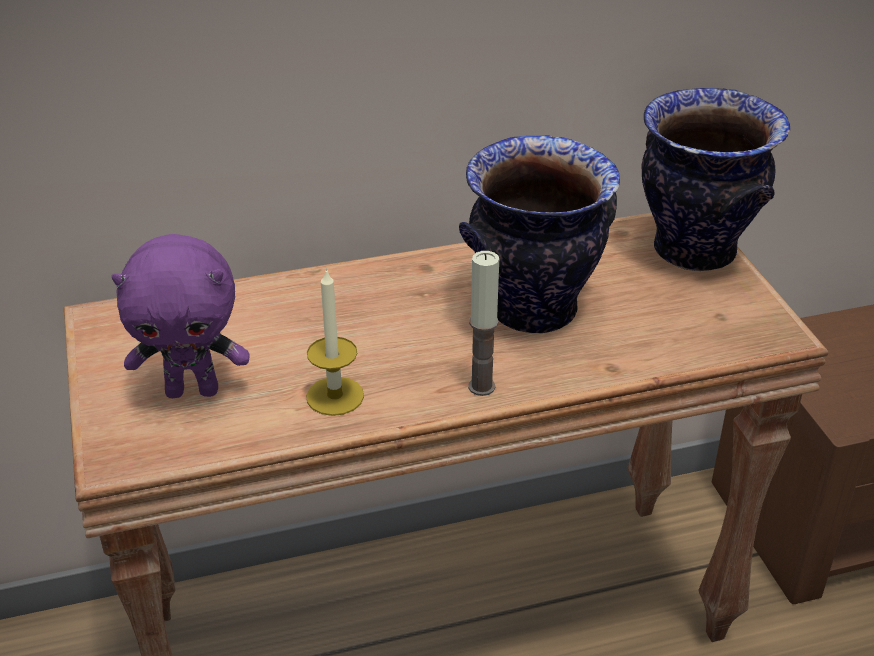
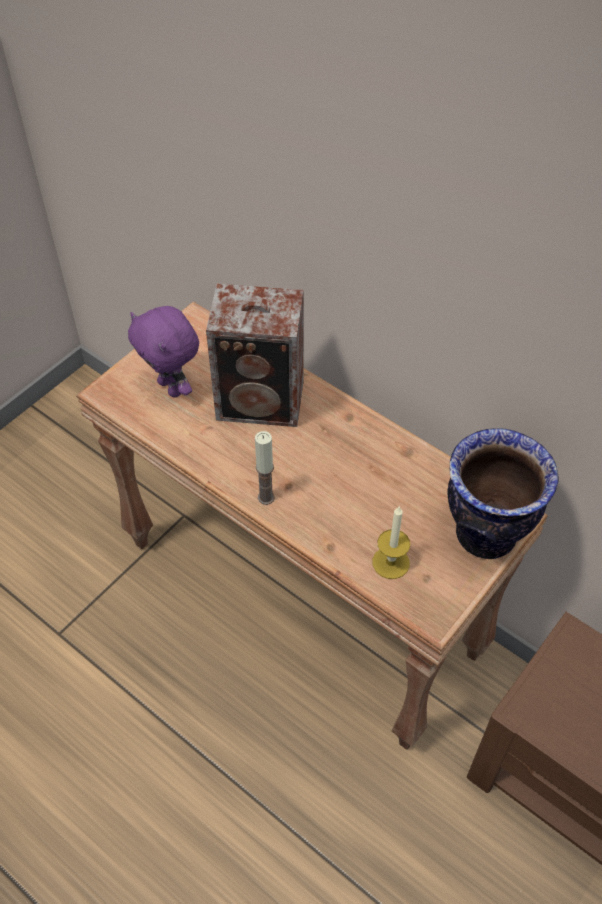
camera: 55 degrees right, 15 degrees up
(320, 321) = (263, 401): none -> speaker
(335, 396) = (210, 442): candle -> candle (391, 562)
(534, 311) = (351, 486): vase -> none

